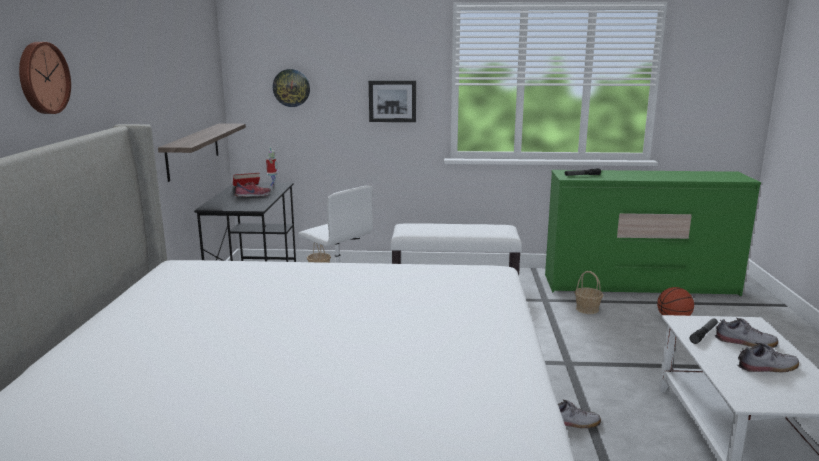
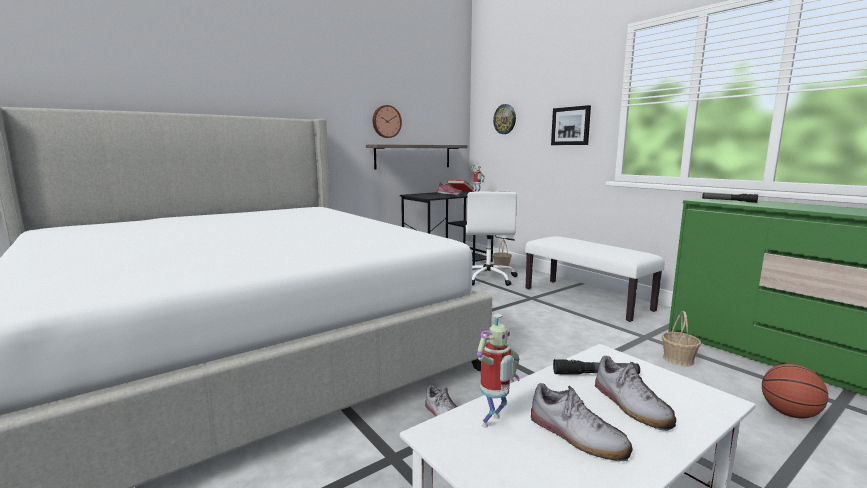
camera: 50 degrees right, 5 degrees down
(42, 78) = (246, 81): wall clock -> wall clock (386, 121)
(742, 382) = (493, 423): none -> toy robot

